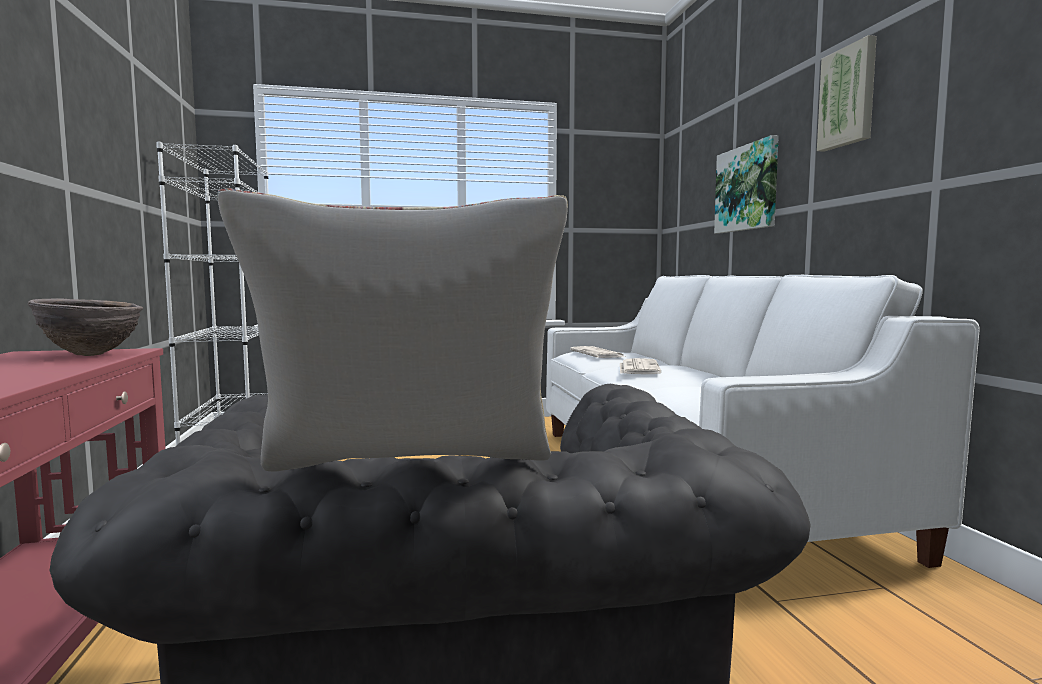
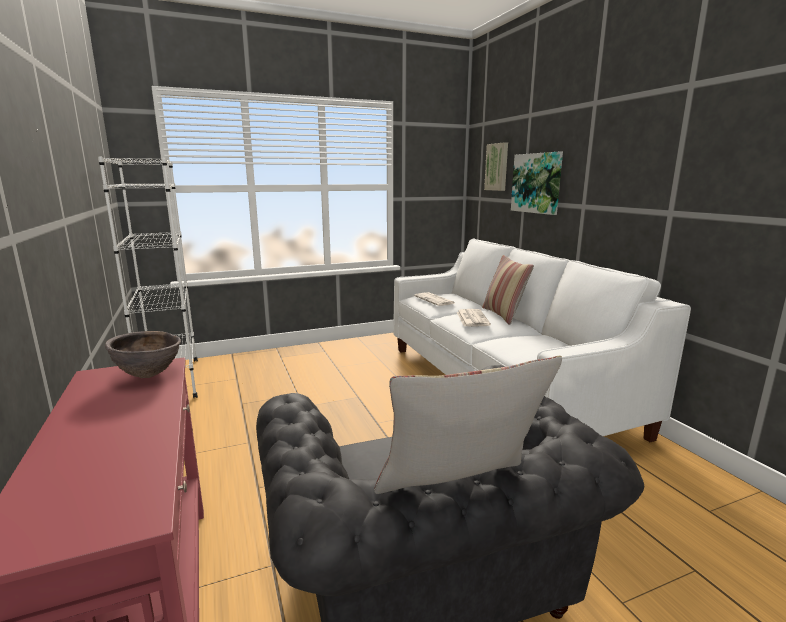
camera: 10 degrees left, 10 degrees up
(690, 368) = (503, 315): none -> pillow
(848, 97) = (616, 139): picture -> picture (497, 167)

